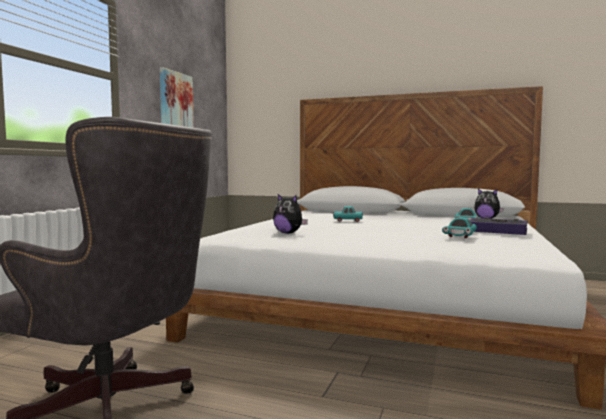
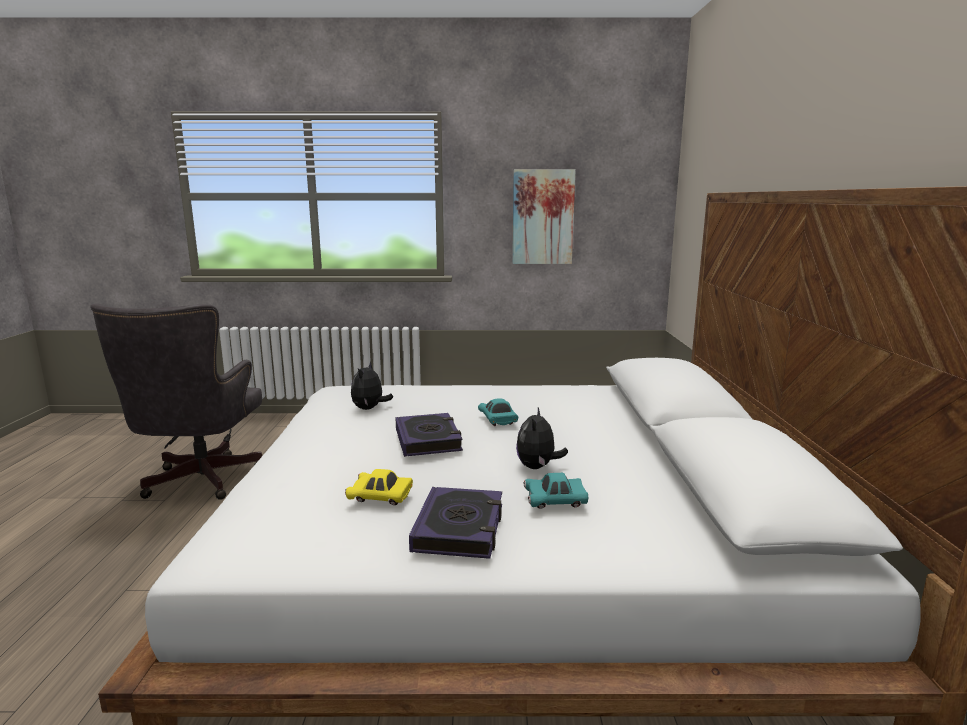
camera: 70 degrees right, 10 degrees up
(373, 228) = (428, 440): none -> book
(460, 236) = (380, 498): turquoise toy car -> yellow toy car
(487, 219) = (674, 525): plush toy -> plush toy (538, 467)

